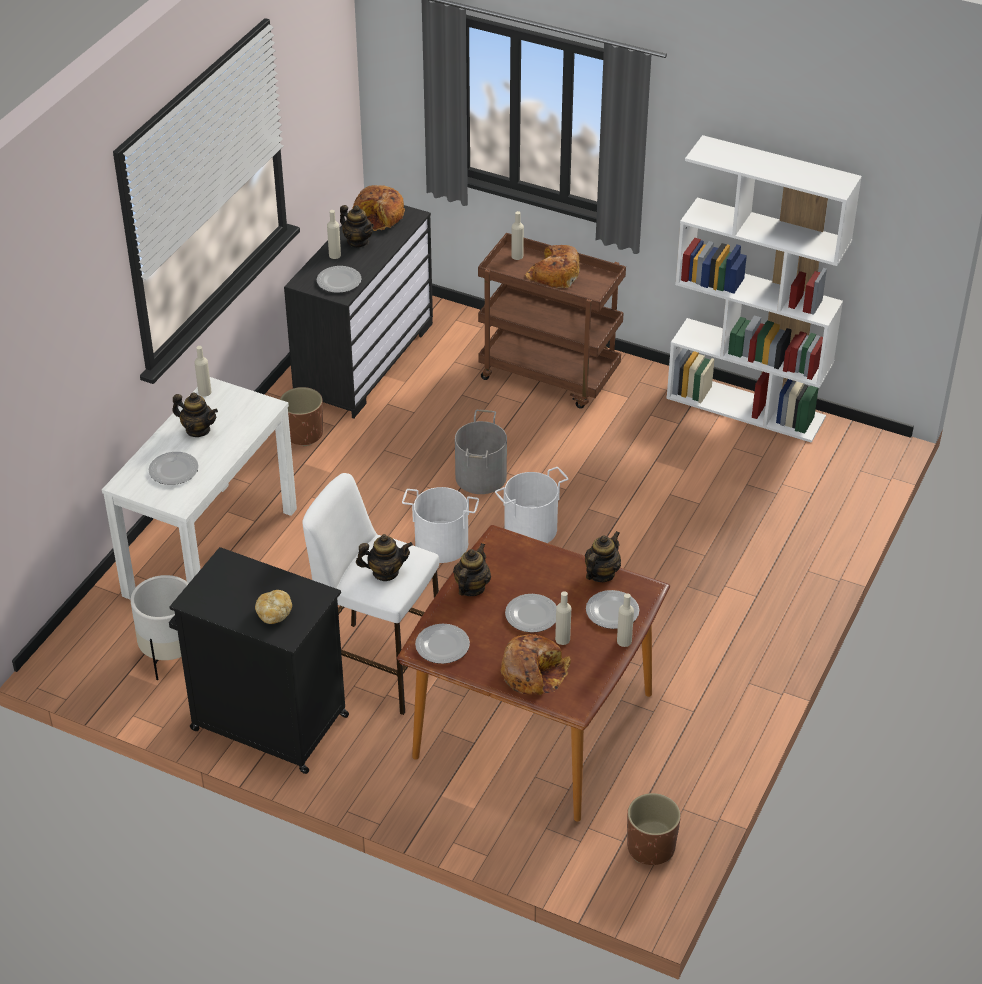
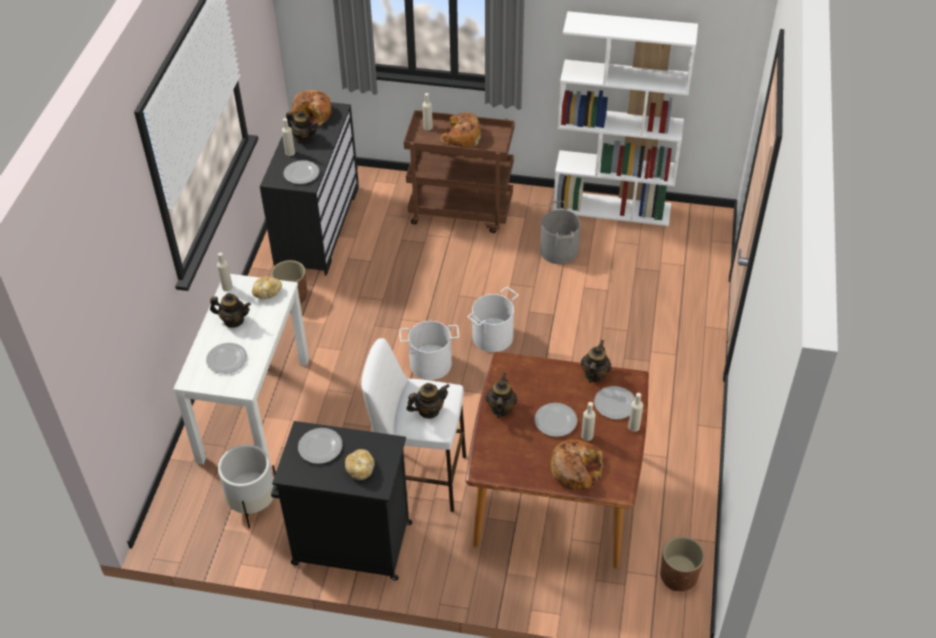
camera: 15 degrees left, 5 degrees up
(248, 407) = (267, 292): none -> bread
(442, 646) = (497, 463): plate -> plate (320, 447)
(481, 477) = (440, 302): grey bucket -> grey bucket (559, 250)

